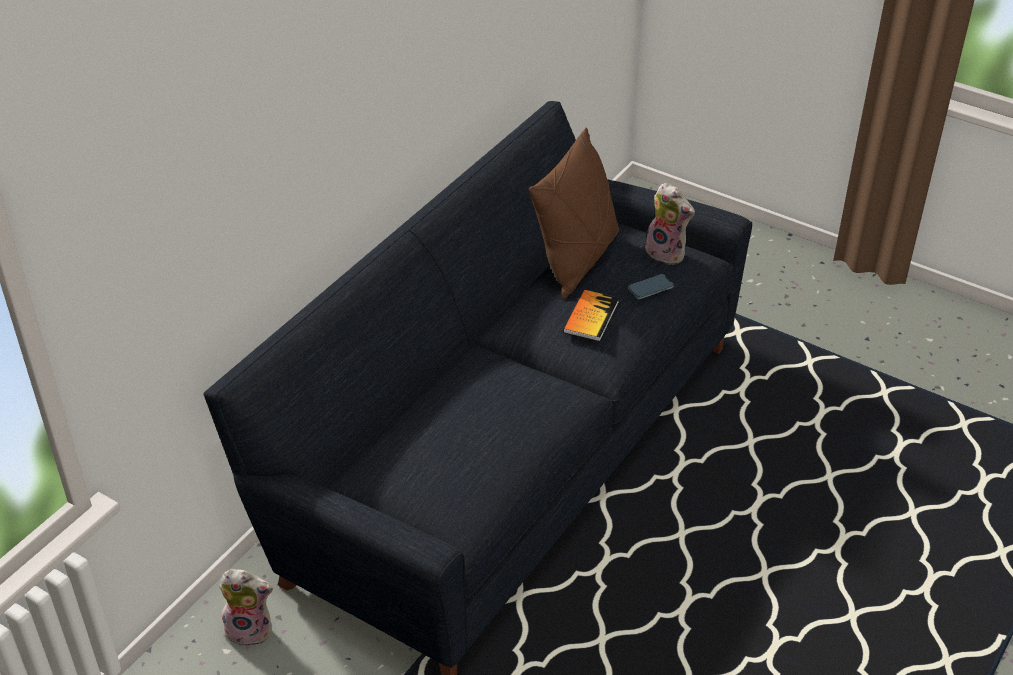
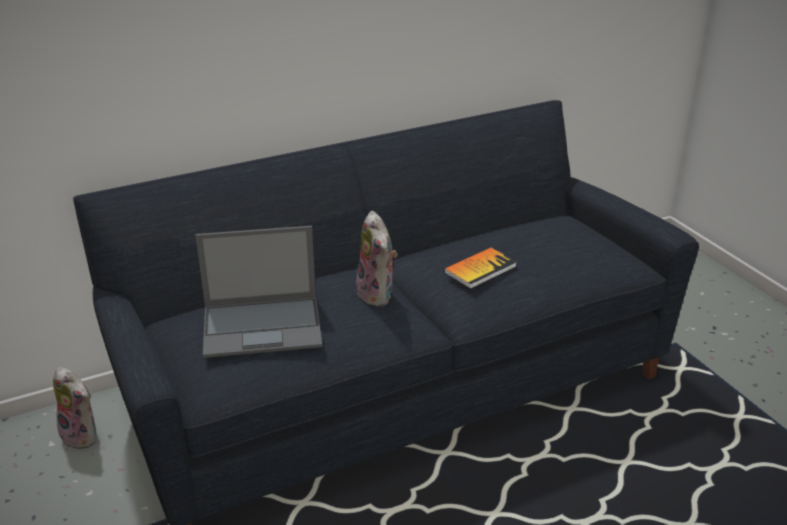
camera: 30 degrees right, 10 degrees down
(458, 452) = (263, 326): none -> laptop
(577, 260) = (509, 229): brown pillow -> none
(650, 288) = (556, 266): phone -> none
(667, 253) = (598, 247): plush toy -> plush toy (378, 295)

